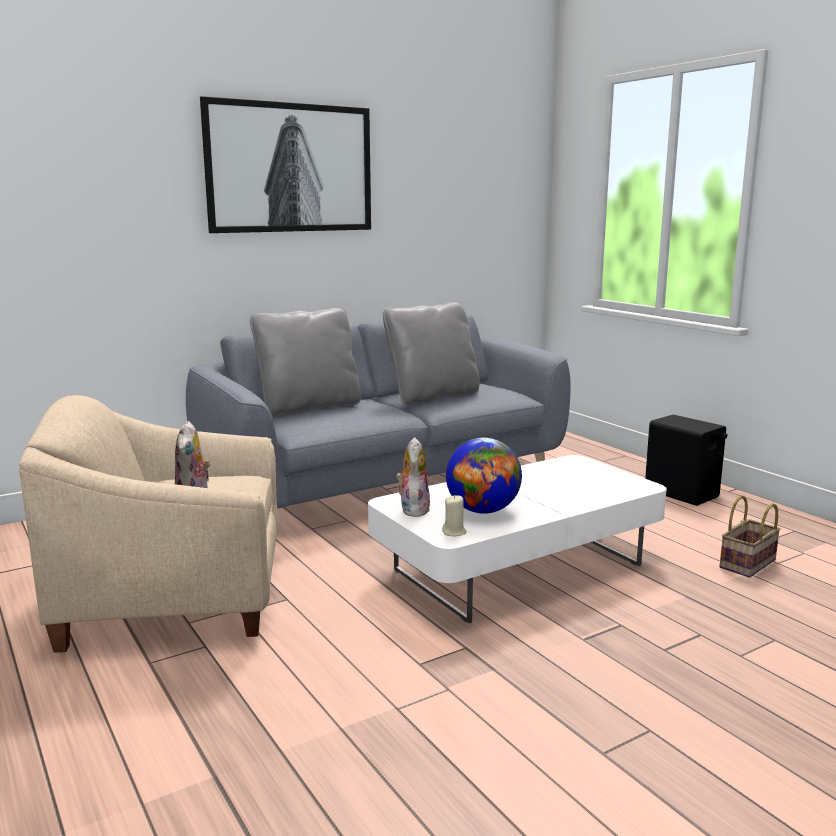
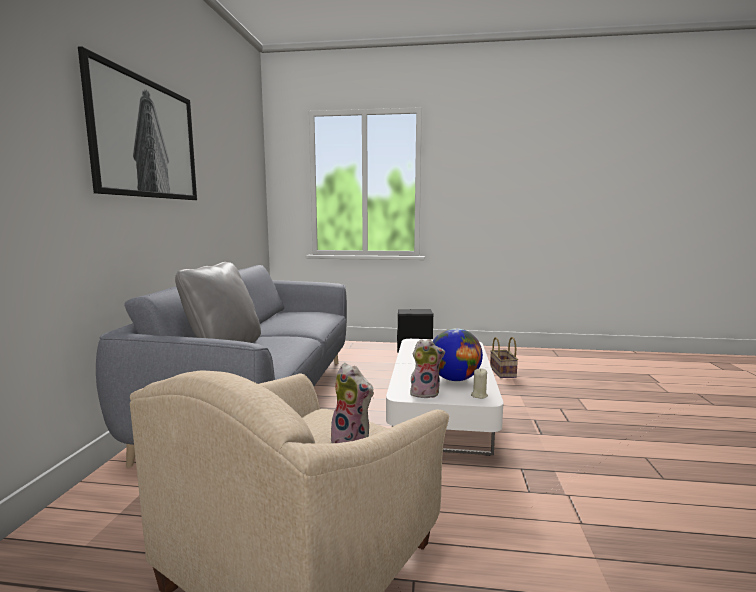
camera: 50 degrees left, 5 degrees down
(413, 509) = (425, 393): plush toy -> plush toy turned 135 degrees clockwise
(432, 396) = (288, 324): grey pillow -> none

